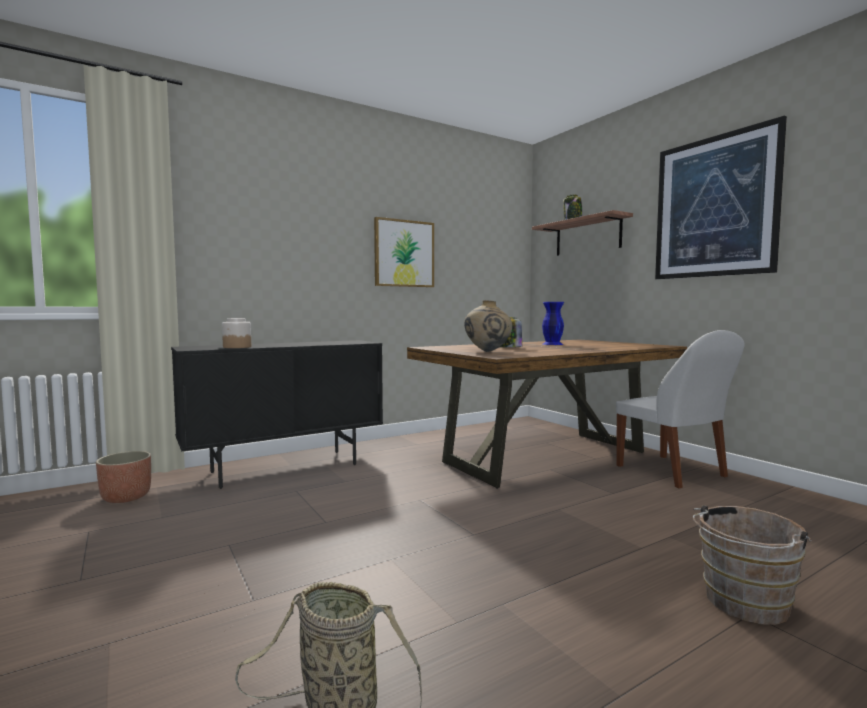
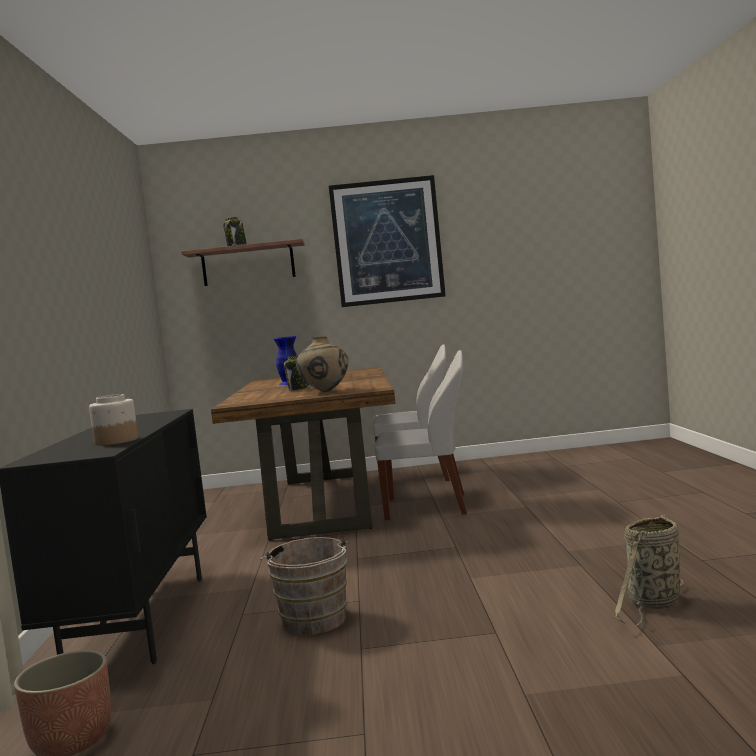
camera: 60 degrees left, 0 degrees up
(404, 253) = (95, 288): picture -> none
(582, 498) = (429, 507): none -> white chair
(743, 604) = (608, 501): brown bucket -> brown bucket (314, 623)

